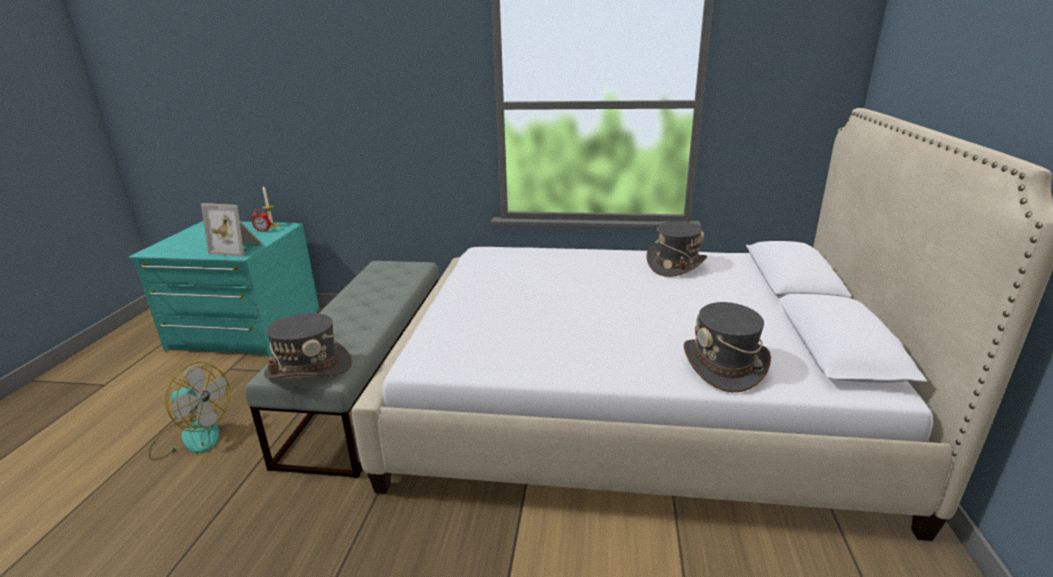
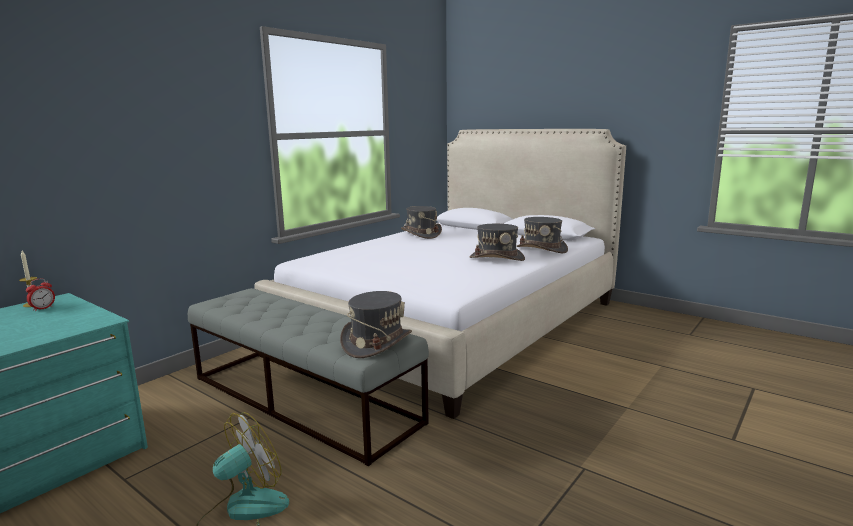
camera: 60 degrees left, 10 degrees down
(238, 248) = (77, 321): picture frame -> none
(619, 344) = (497, 258): none -> grey hat

